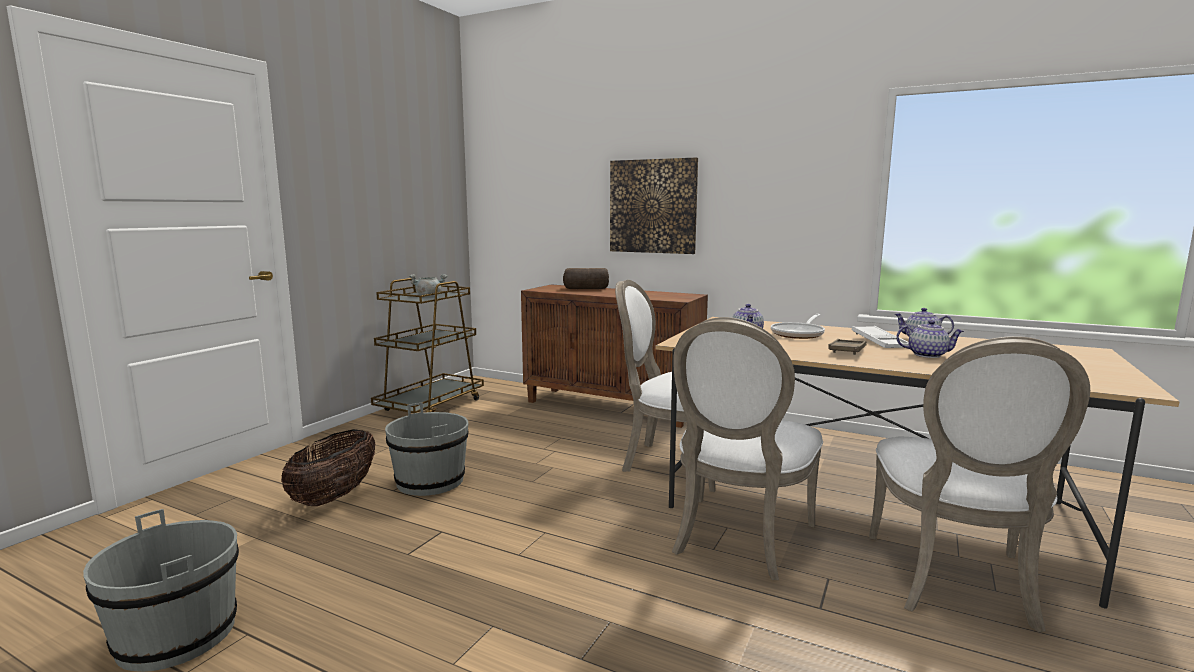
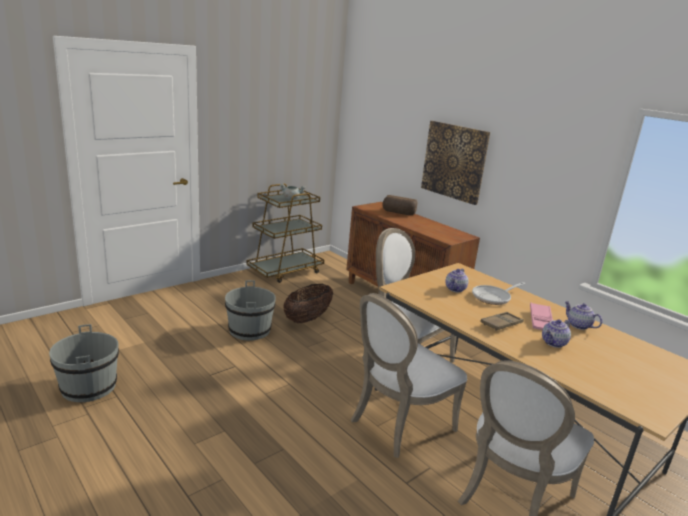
camera: 20 degrees right, 10 degrees up
(334, 496) = (194, 326): basket -> basket (307, 319)
(879, 342) = (540, 320): white tray -> pink tray
(927, 355) = (554, 343): teapot -> teapot turned 105 degrees clockwise

